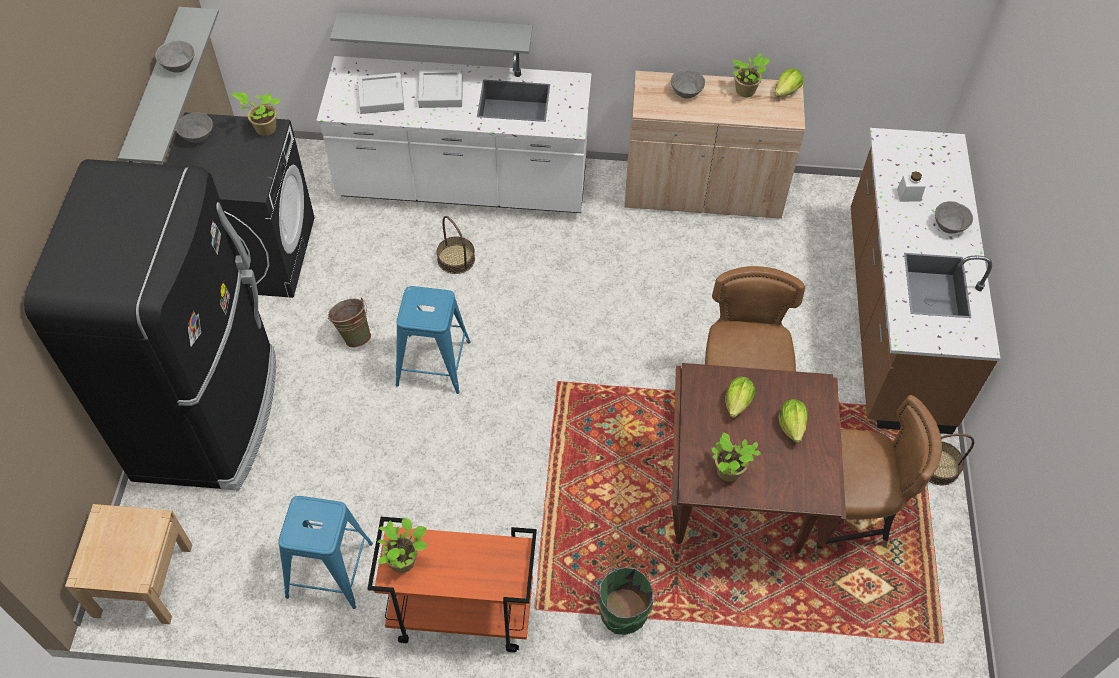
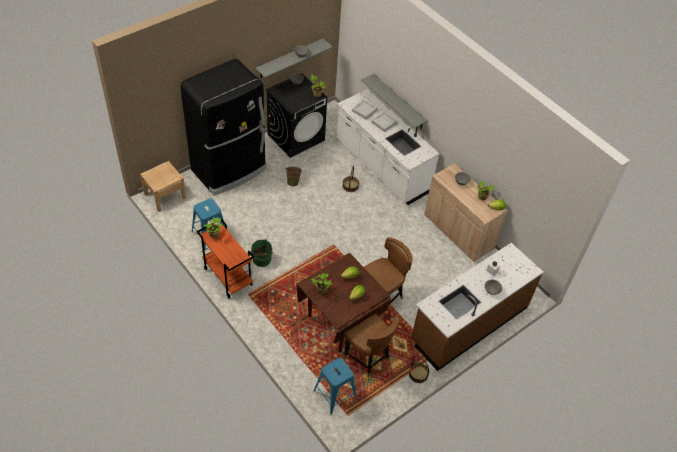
camera: 45 degrees right, 5 degrees down
(434, 363) = (305, 208): blue stool -> blue stool (335, 394)
(621, 612) = (268, 317): green bucket -> green bucket (261, 259)

